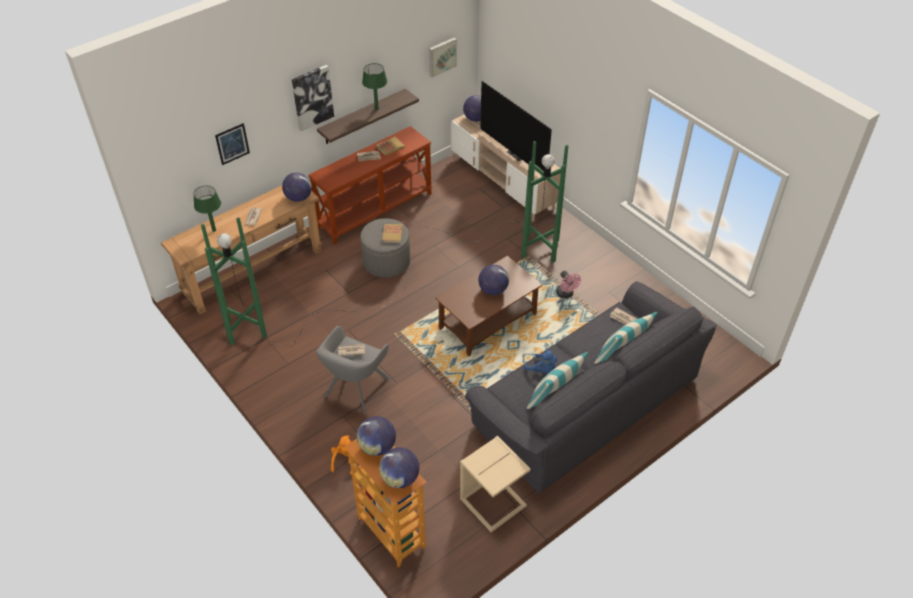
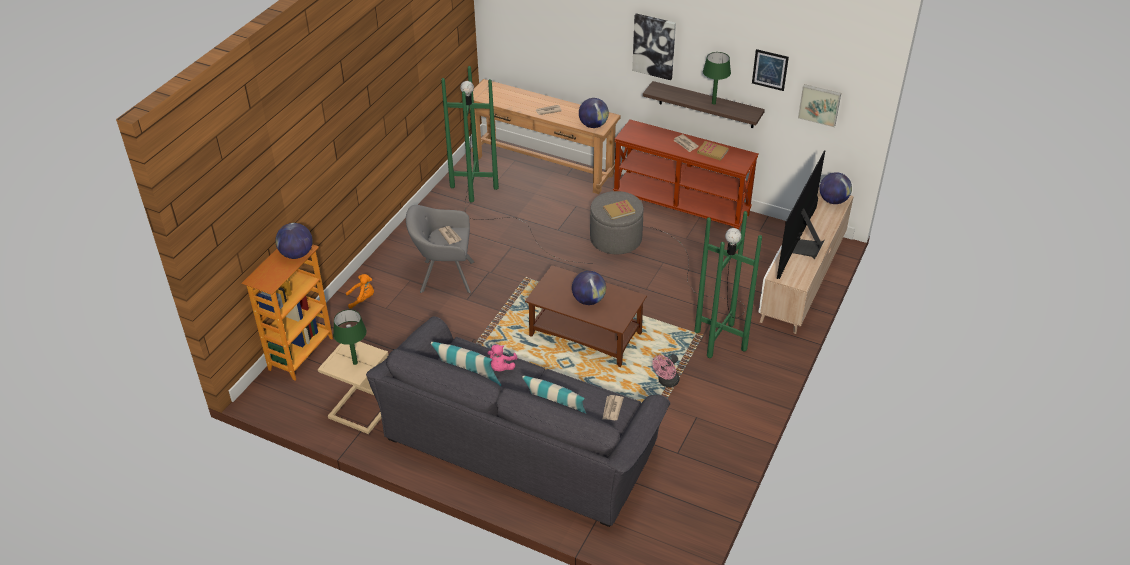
camera: 65 degrees right, 5 degrees down
(214, 230) = (517, 98): green table lamp -> green table lamp (355, 363)
(232, 144) = (565, 36): picture -> picture (770, 70)
(400, 478) = (269, 277): globe -> none
(542, 370) = (501, 367): blue plush toy -> pink plush toy

